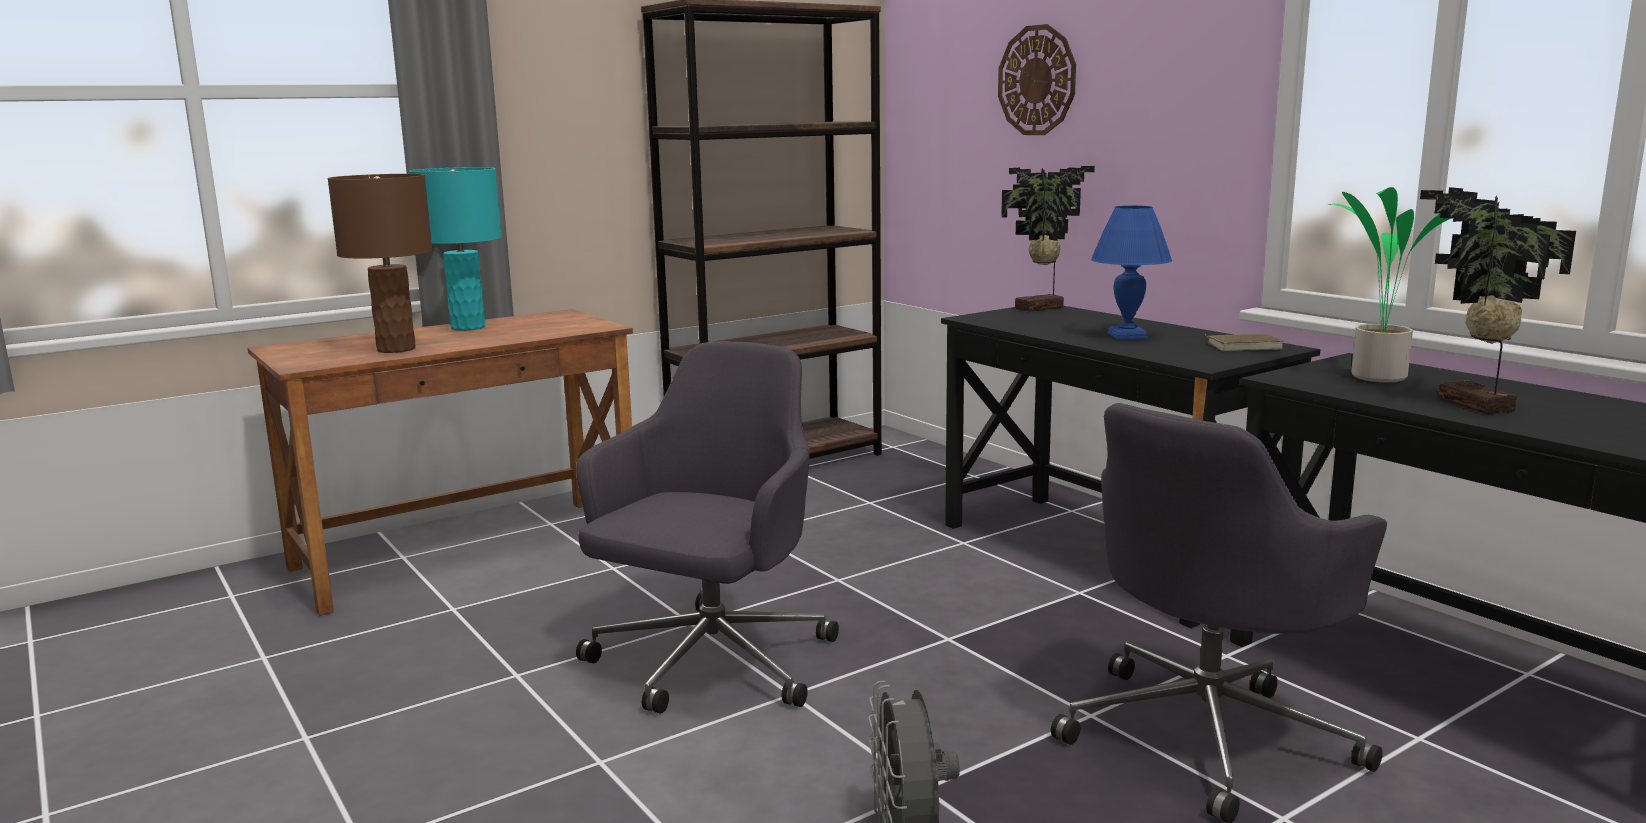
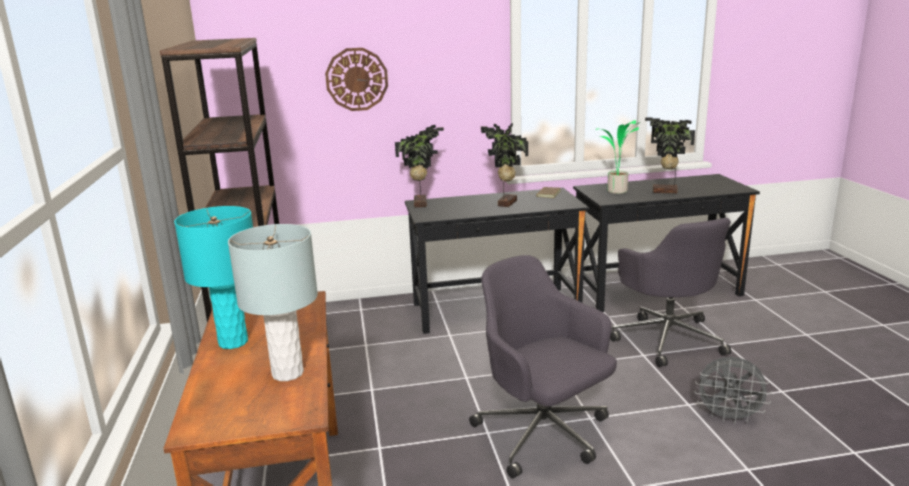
camera: 65 degrees left, 5 degrees up
(396, 349) = (287, 373): brown table lamp -> grey table lamp
(1128, 335) = (505, 203): blue table lamp -> potted plant

